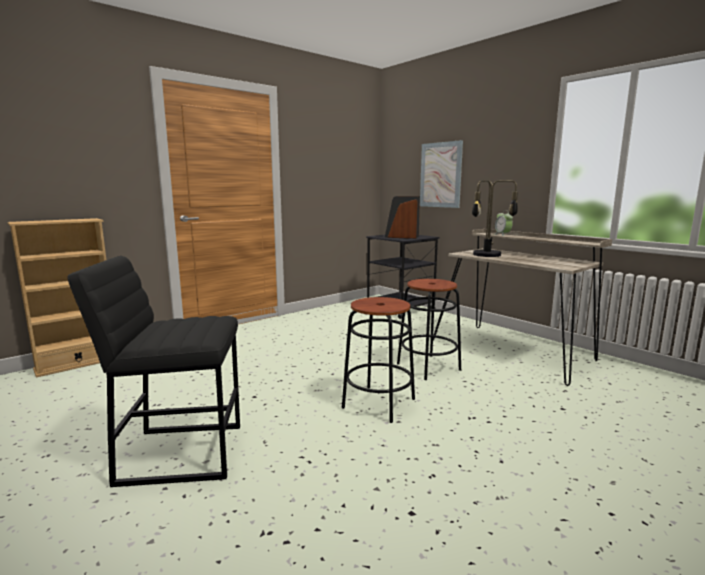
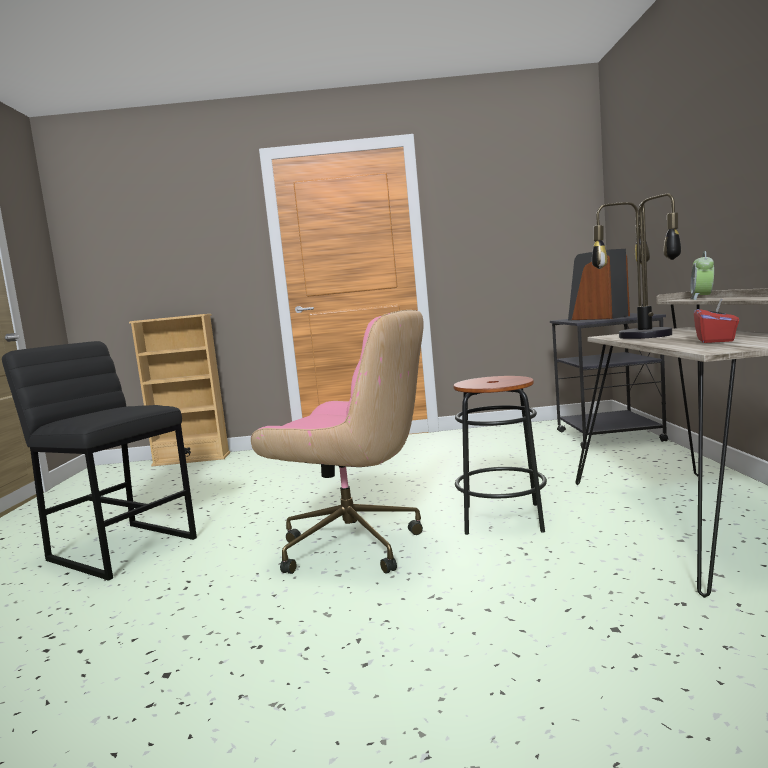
camera: 40 degrees right, 5 degrees down
(379, 403) = (356, 548): black stool -> pink office chair
(440, 175) = (663, 208): picture -> none
(541, 260) = (716, 340): none -> red tissue box

